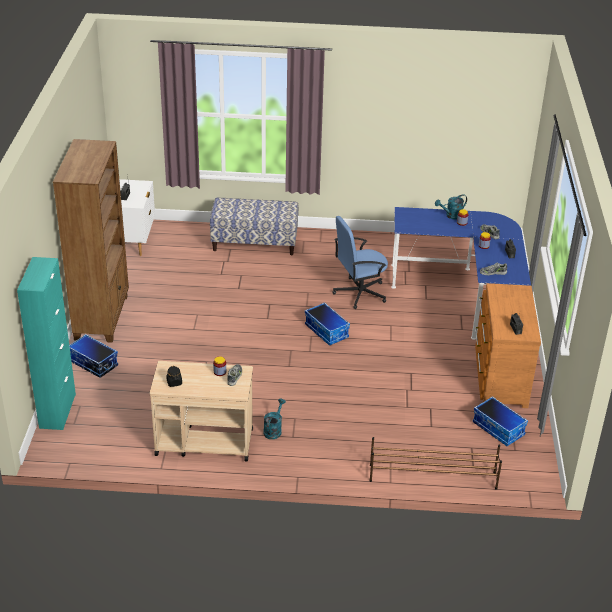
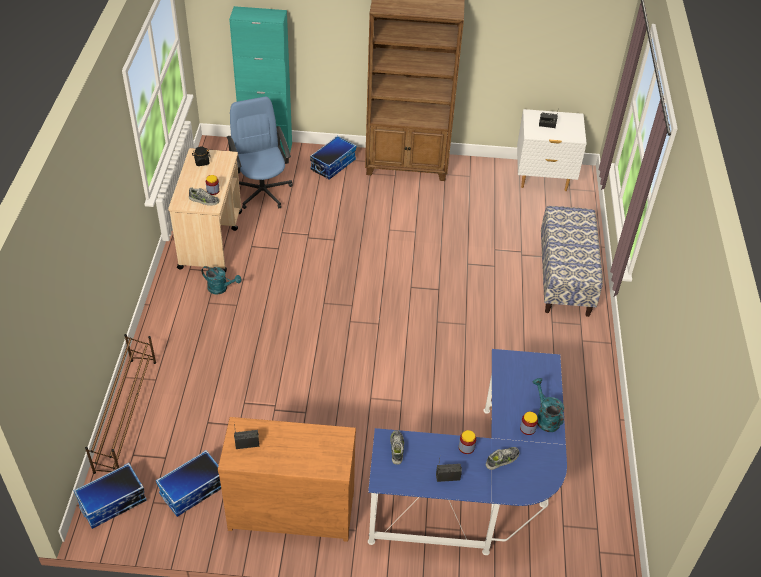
camera: 90 degrees right, 10 degrees up
(327, 331) = (387, 338): storage box -> storage box (112, 503)
(359, 293) = (468, 373): blue office chair -> blue office chair (262, 191)

